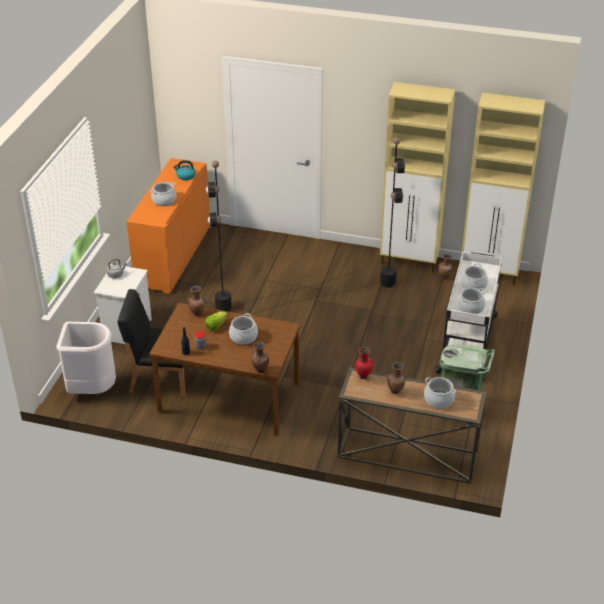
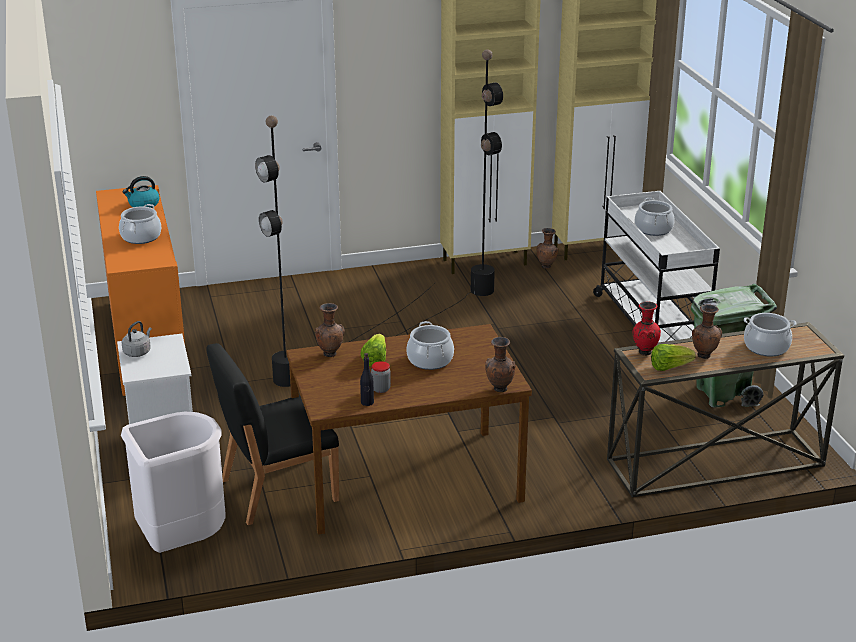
camera: 30 degrees left, 10 degrees down
(366, 392) = (669, 367): none -> lettuce
(470, 308) = (678, 251): cooking pot -> none

